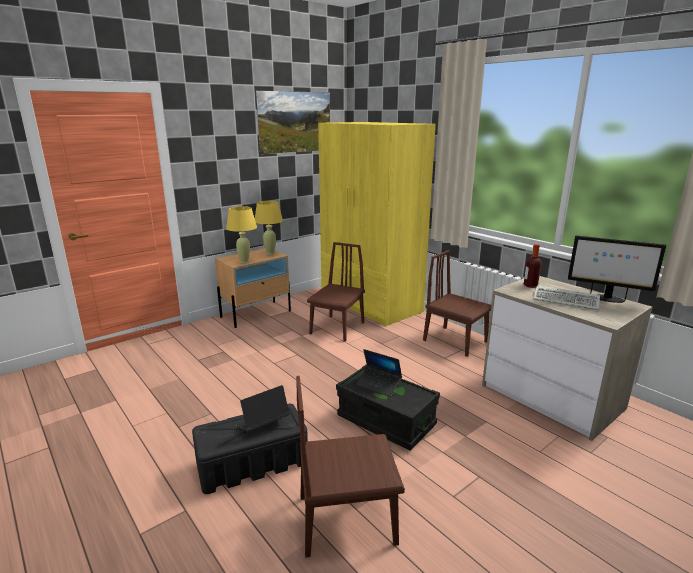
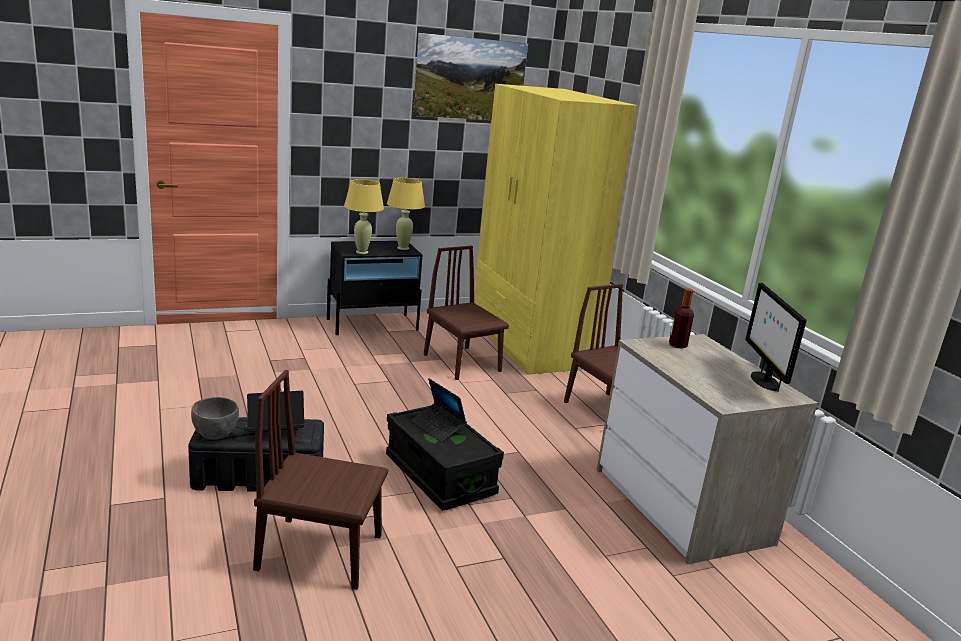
camera: 15 degrees right, 0 degrees up
(216, 441) = (215, 434): none -> grey bowl
(256, 314) = (373, 324): beige nightstand -> black nightstand
(337, 328) = (462, 363): brown chair -> brown chair turned 75 degrees counterclockwise
(567, 300) = (703, 371): keyboard -> none
(606, 298) = (764, 380): monitor -> monitor turned 45 degrees clockwise

